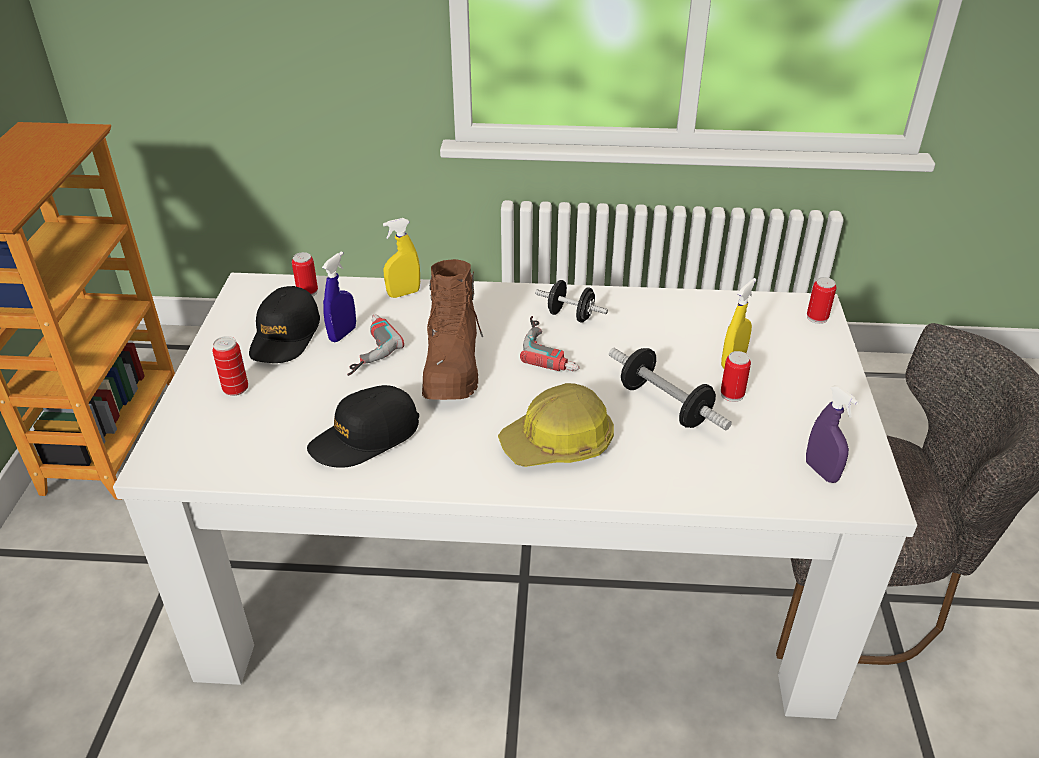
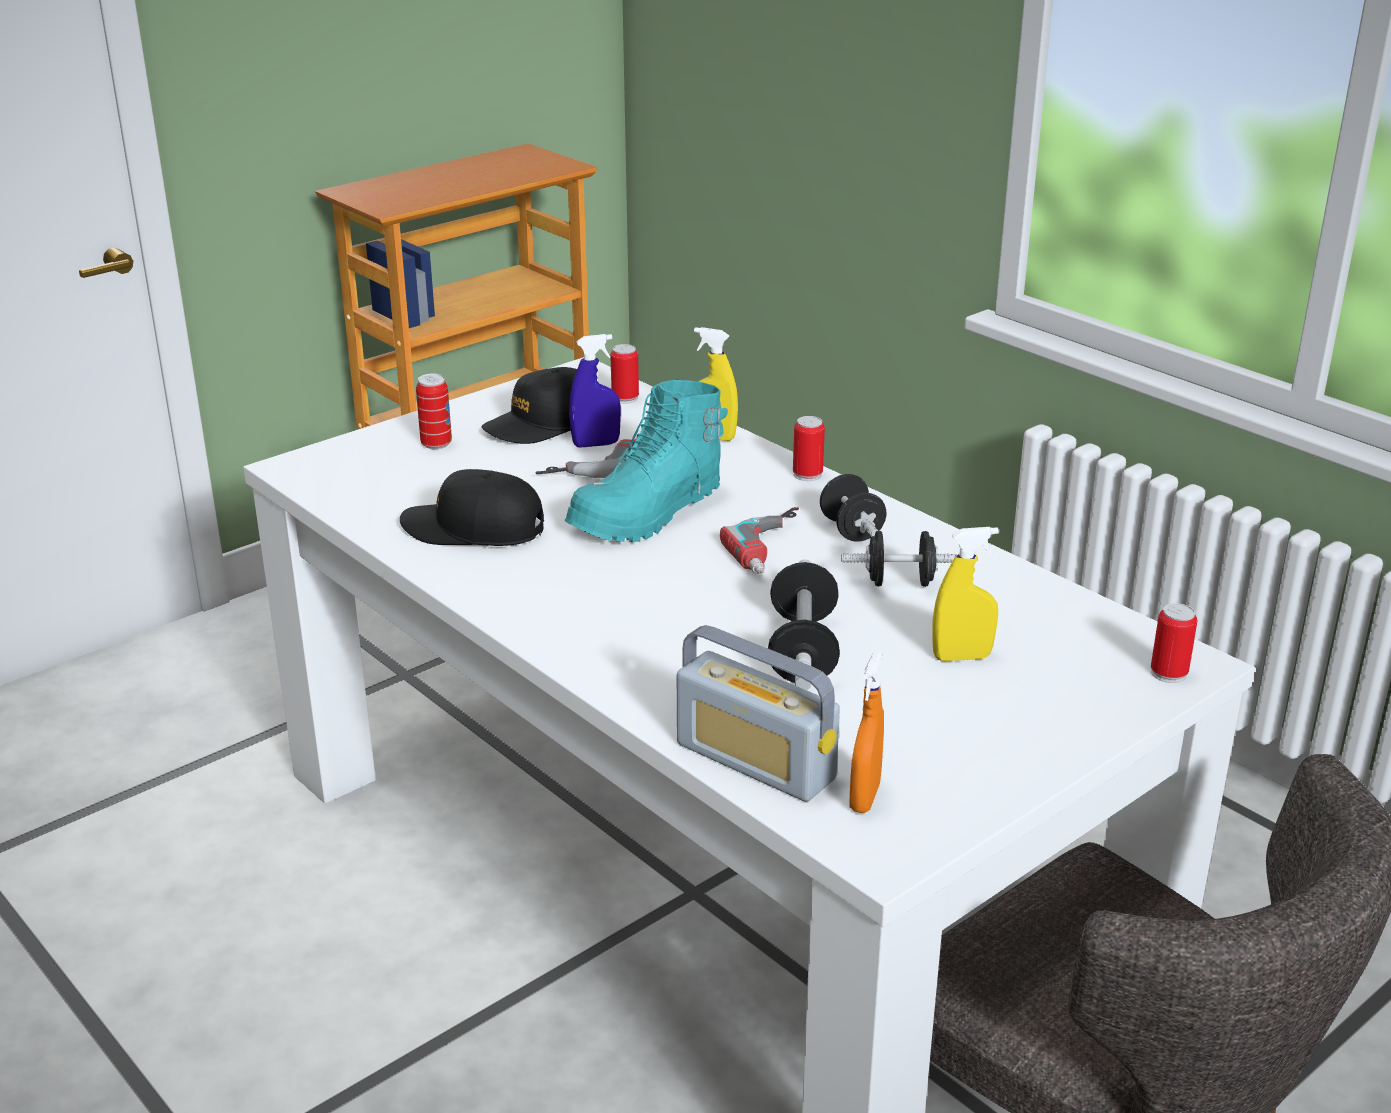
camera: 45 degrees right, 10 degrees down
(452, 366) = (648, 515): brown boot -> turquoise boot
(558, 443) = (632, 622): hard hat -> none
(641, 334) = (900, 582): none -> black dumbbell
(732, 394) = (899, 682): can -> can (807, 474)
(749, 487) = (755, 762): none -> radio
(821, 471) = (864, 797): purple spray bottle -> orange spray bottle

